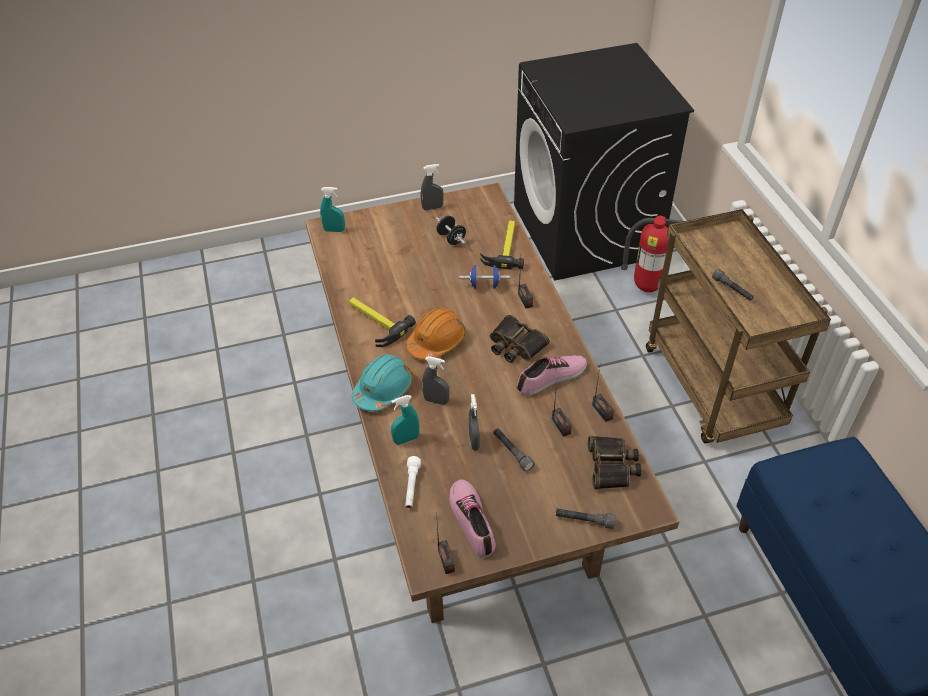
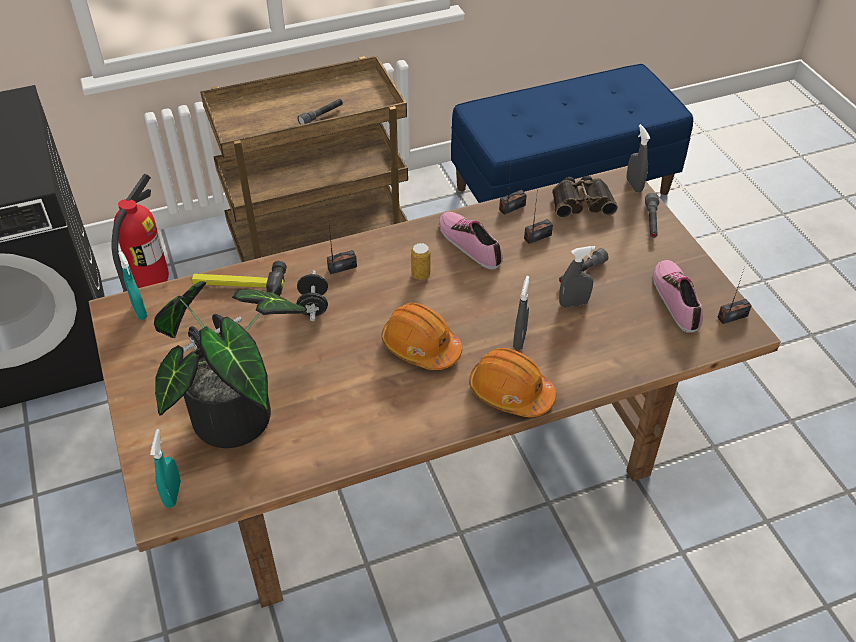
camera: 95 degrees left, 0 degrees up
(374, 322) = (388, 415): hammer -> none
(383, 390) = (510, 392): turquoise hard hat -> orange hard hat
(387, 255) = (242, 416): none -> potted plant
(406, 439) = (584, 362): turquoise spray bottle -> turquoise spray bottle (140, 311)
(411, 486) = (650, 351): white flashlight -> none
(432, 208) = (136, 371): grey spray bottle -> grey spray bottle (634, 185)
(473, 520) = (677, 299): shoe -> shoe turned 105 degrees clockwise
(484, 285) = (313, 305): blue dumbbell -> black dumbbell
(515, 345) = (420, 274): binoculars -> can

